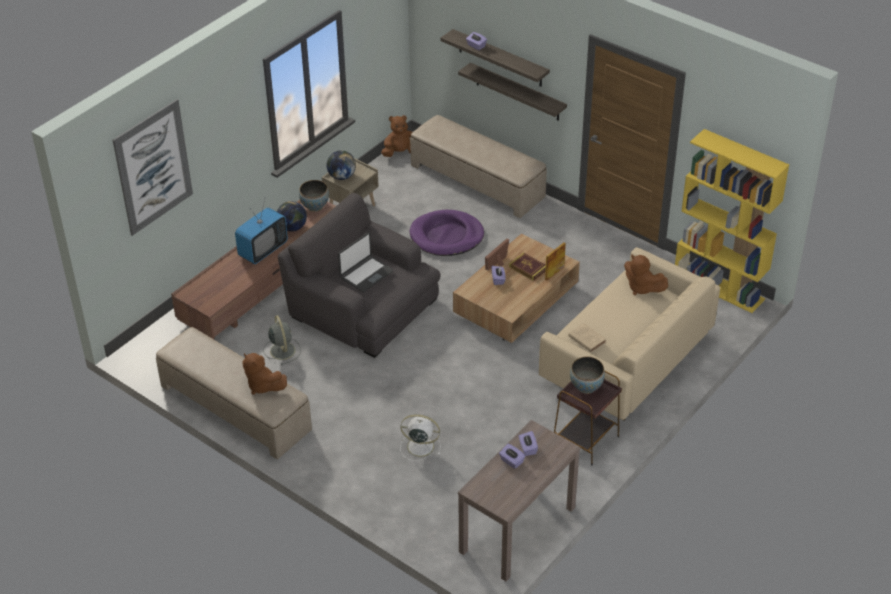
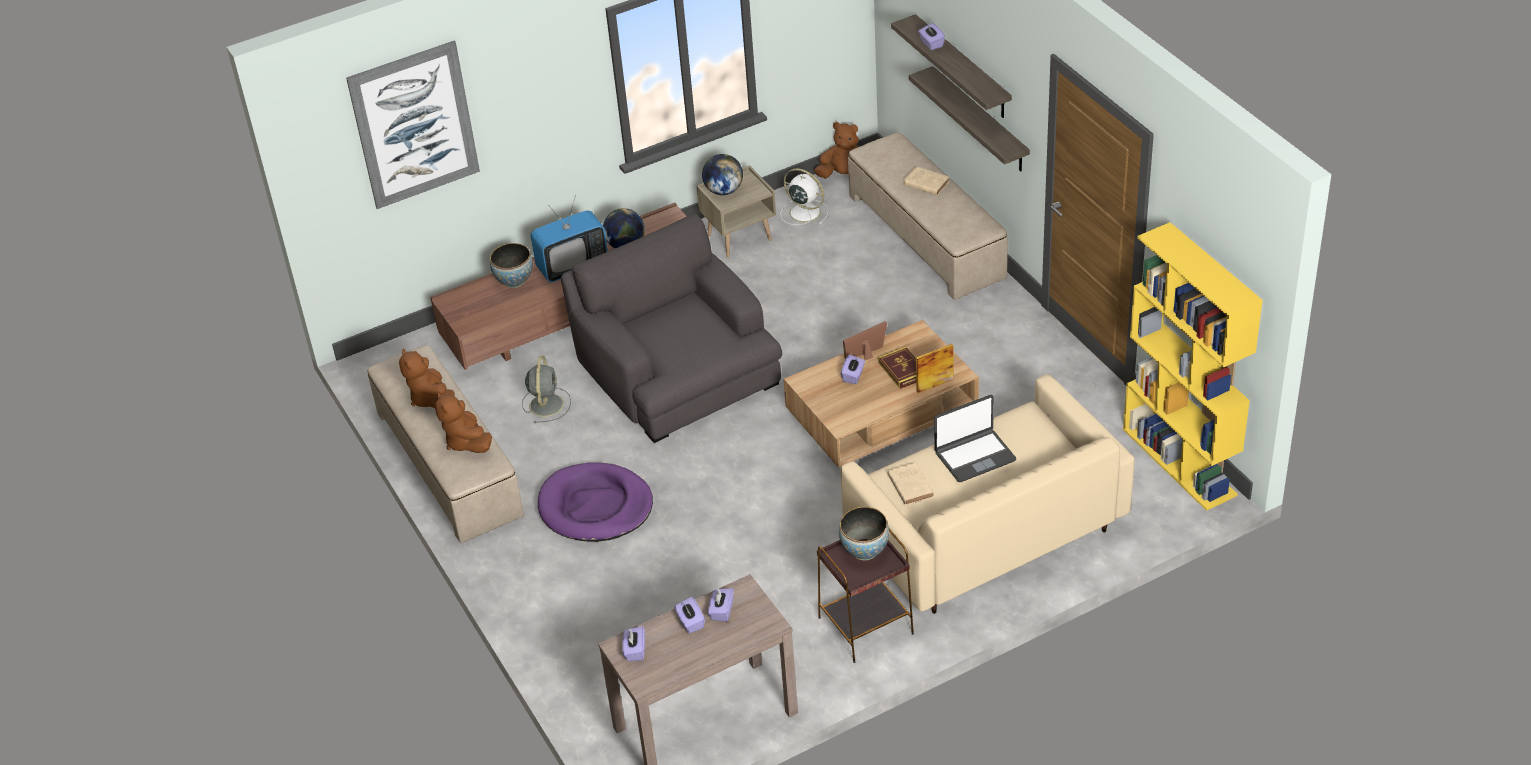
camera: 25 degrees right, 0 degrees up
(315, 206) = (670, 223): bowl -> bowl (514, 281)
(366, 274) = (676, 328): laptop -> laptop (974, 456)
(419, 446) = (644, 574): white fan -> white fan (803, 212)
(446, 236) = (841, 302): purple dog bed -> purple dog bed (595, 507)
(475, 144) = (925, 183): none -> beige book
(486, 490) = (635, 651): none -> purple tissue box
(642, 288) = (1031, 433): brown plush toy -> brown plush toy (431, 398)

